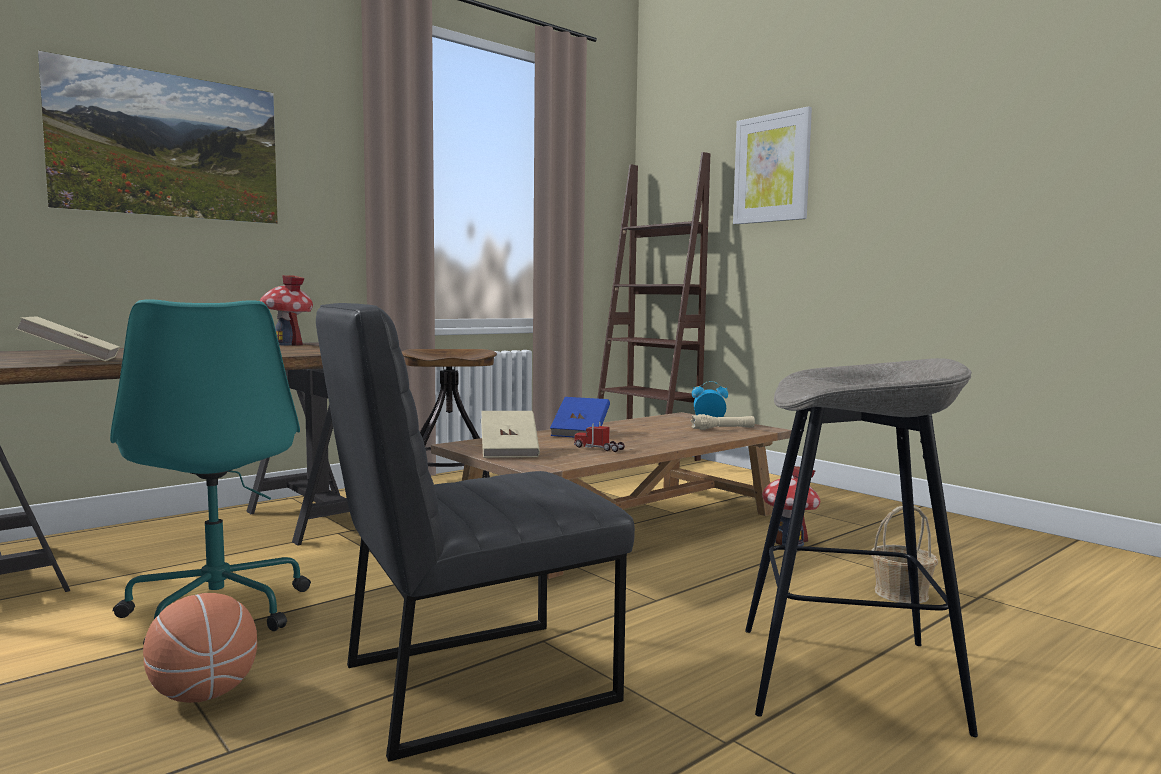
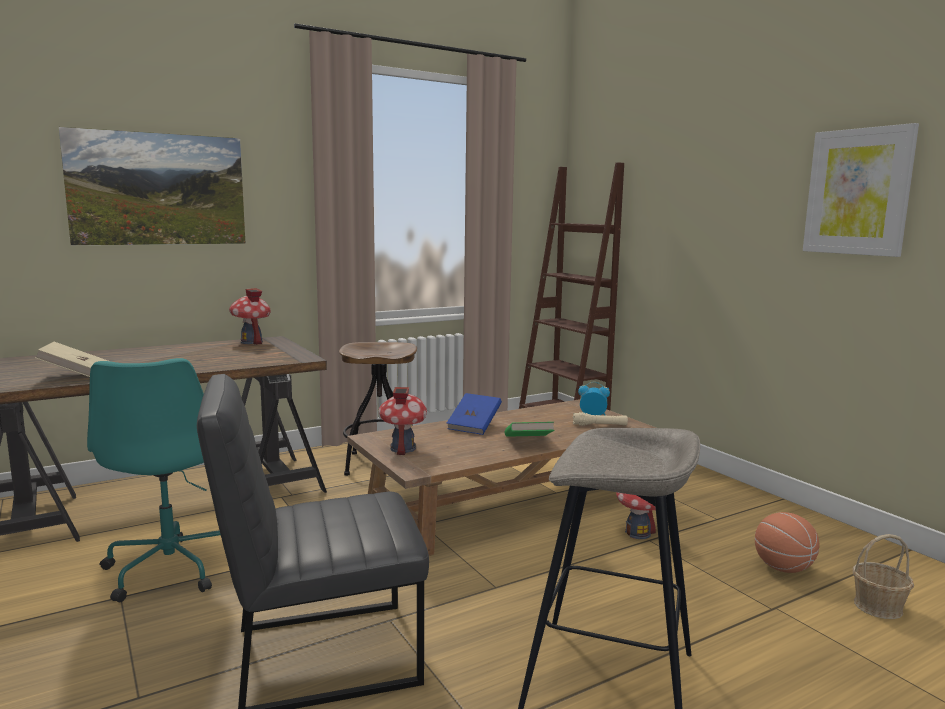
camera: 10 degrees right, 5 degrees up
(203, 694) = (138, 645): basketball -> basketball (783, 568)
(509, 451) = (403, 448): beige book -> toy house
(599, 448) = (477, 448): toy truck -> none
(655, 443) = (528, 443): none -> green book
(772, 168) = (674, 181): picture -> picture (858, 192)
(901, 594) = (706, 598): basket -> basket (878, 607)

